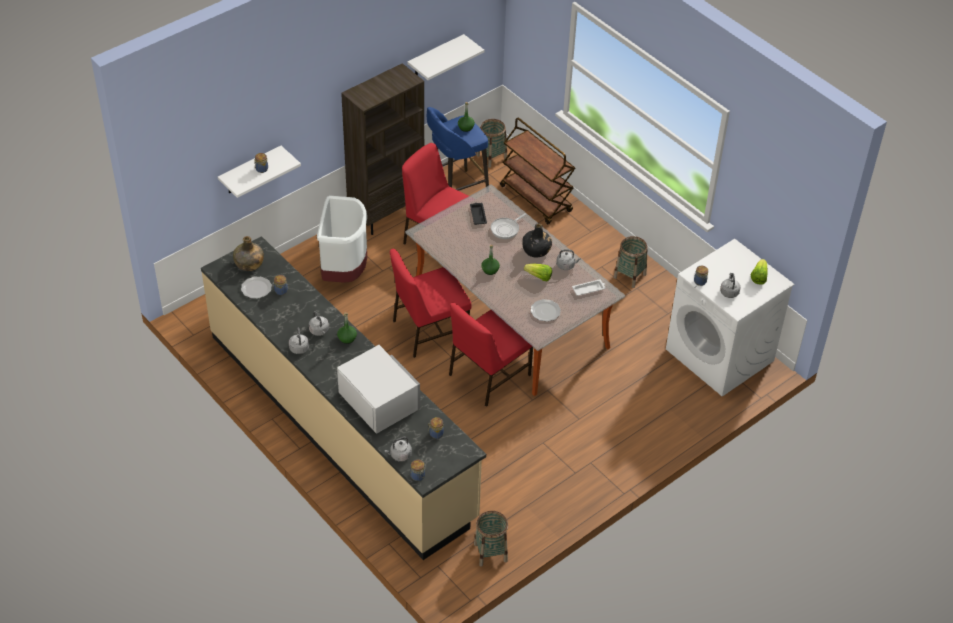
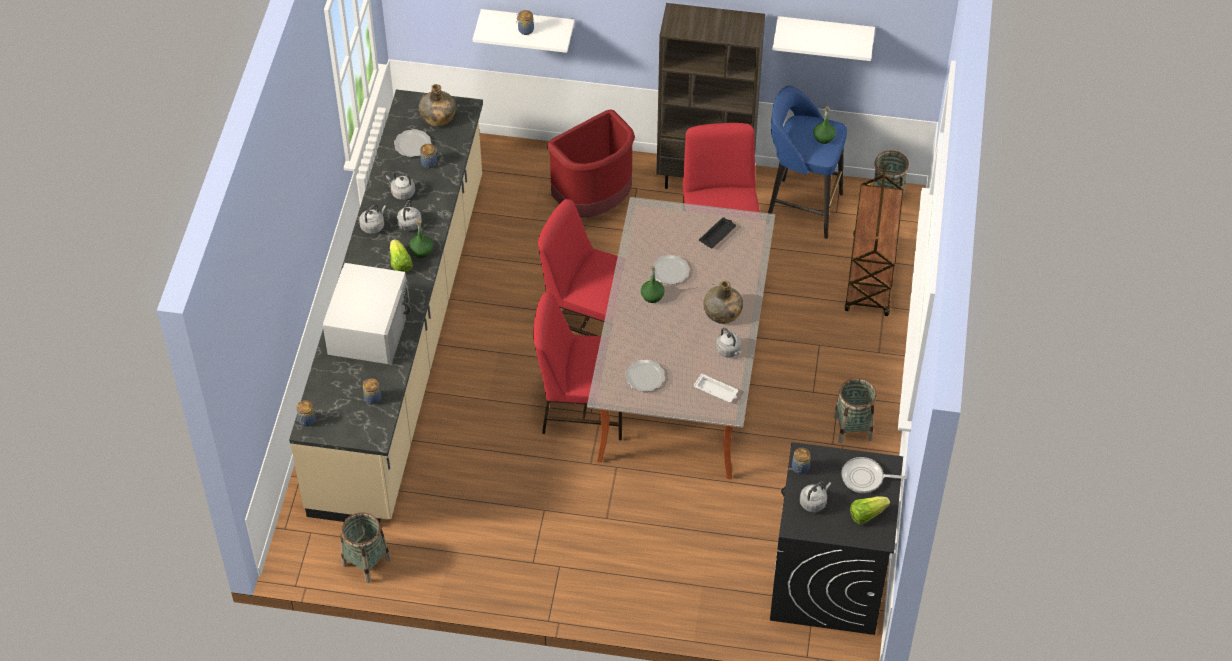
camera: 50 degrees right, 5 degrees up
(344, 270) = (594, 203): white trash can -> red trash can
(399, 455) = (318, 390): grey kettle -> grey kettle (402, 193)
(481, 251) = (670, 271): none -> plate
(506, 229) = (724, 269): frying pan -> frying pan (865, 478)
(536, 250) = (722, 313): black bottle -> green bottle
(539, 277) = (687, 340): lettuce -> lettuce (400, 263)
(720, 355) = (828, 581): white washing machine -> black washing machine

